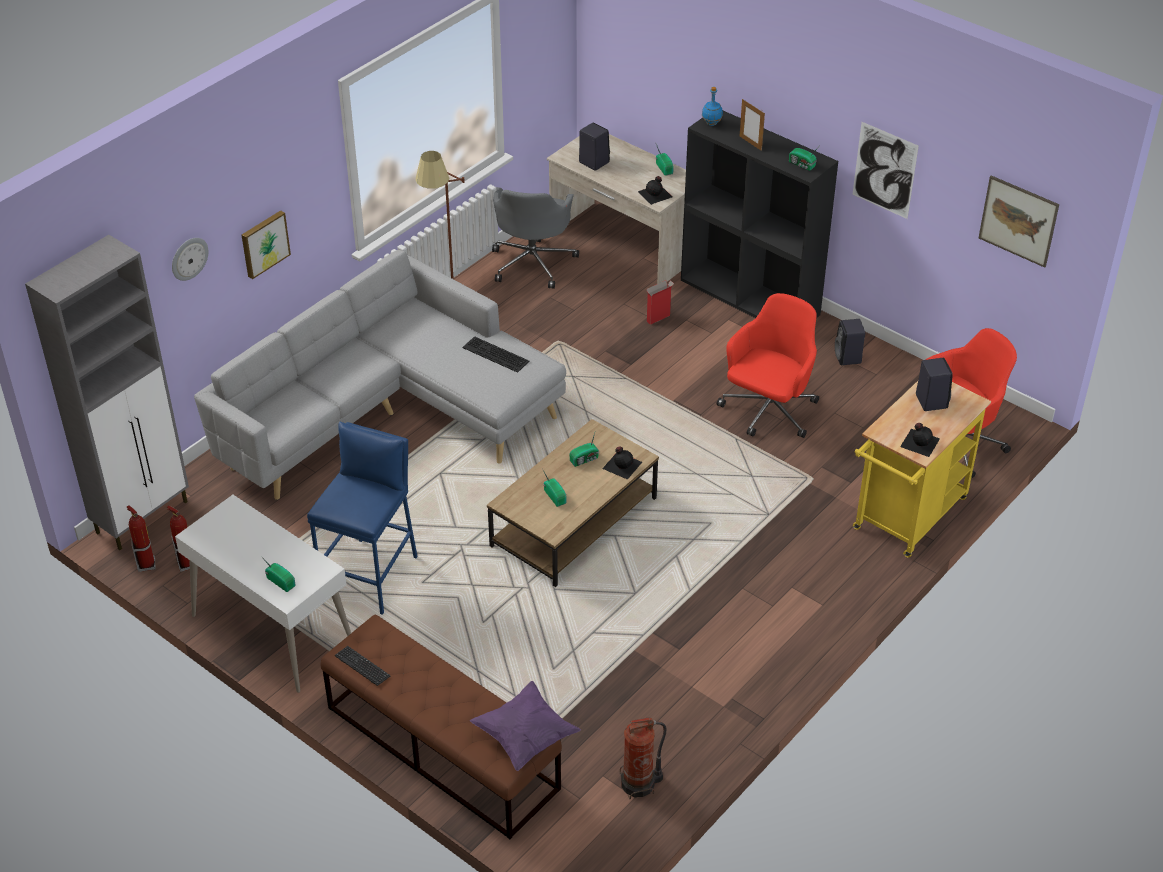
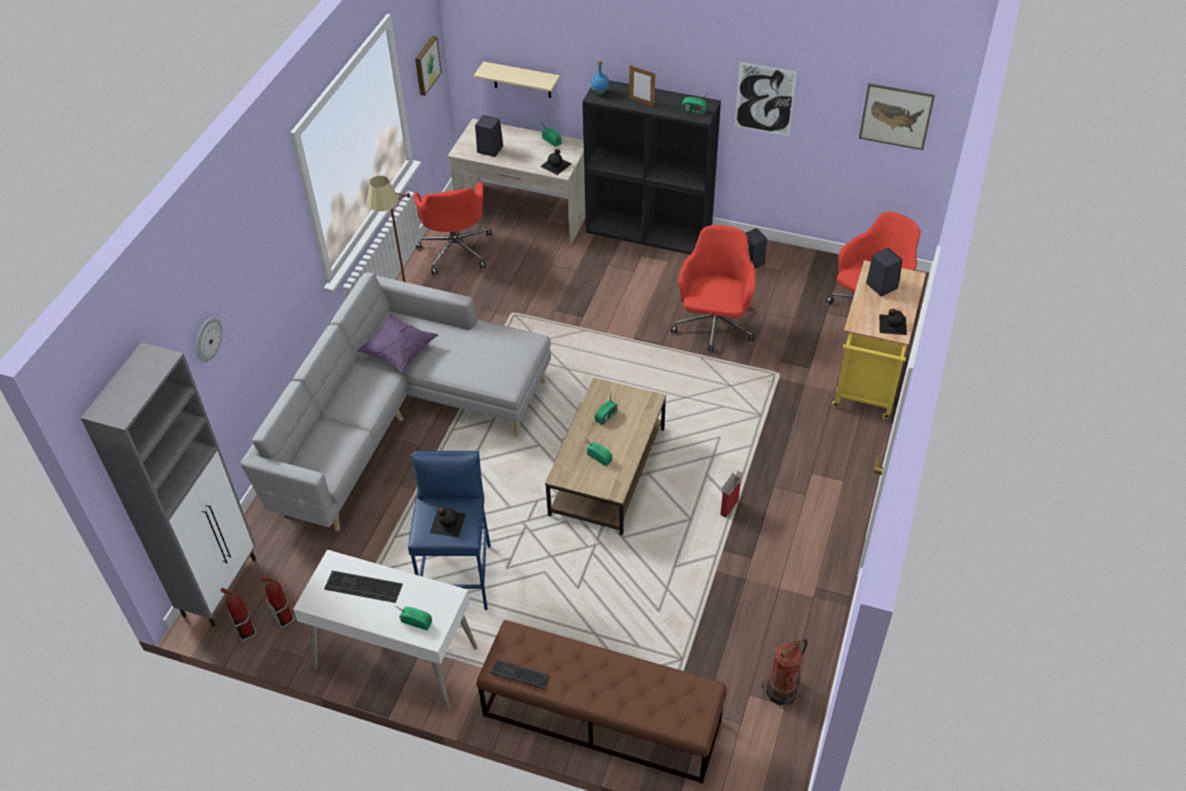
camera: 20 degrees left, 5 degrees up
(264, 243) = (261, 303): picture -> picture (426, 65)
(494, 355) = (485, 344): keyboard -> keyboard (362, 587)
(525, 737) = (696, 692): purple pillow -> purple pillow (399, 352)
(533, 262) = (455, 249): grey office chair -> red office chair
(622, 464) = (640, 411): black bottle -> black bottle (447, 522)
(646, 94) = (522, 80): none -> beige shelf
(658, 318) = (585, 270): cardboard box -> cardboard box (729, 507)

